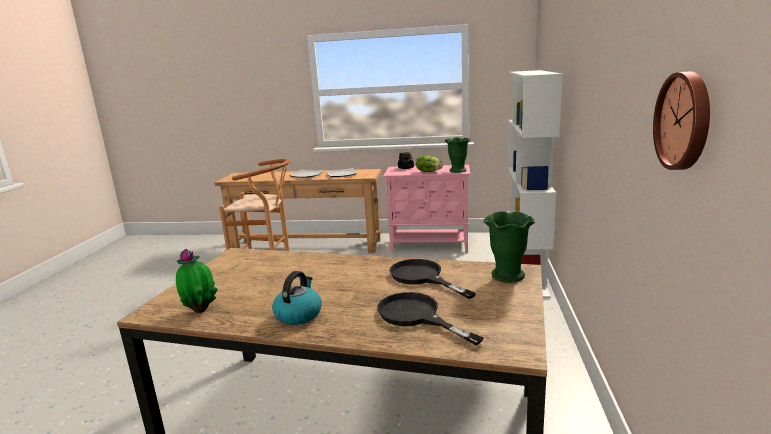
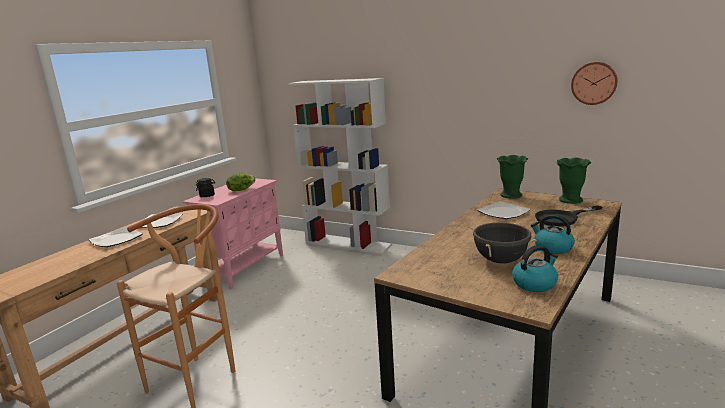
camera: 70 degrees left, 0 degrees up
(200, 310) = (535, 283): potted plant -> kettle
(261, 290) = (501, 260): none -> black cooking pot
(422, 277) = (503, 213): black frying pan -> plate
(458, 170) = (260, 182): green vase -> green vase (570, 200)

